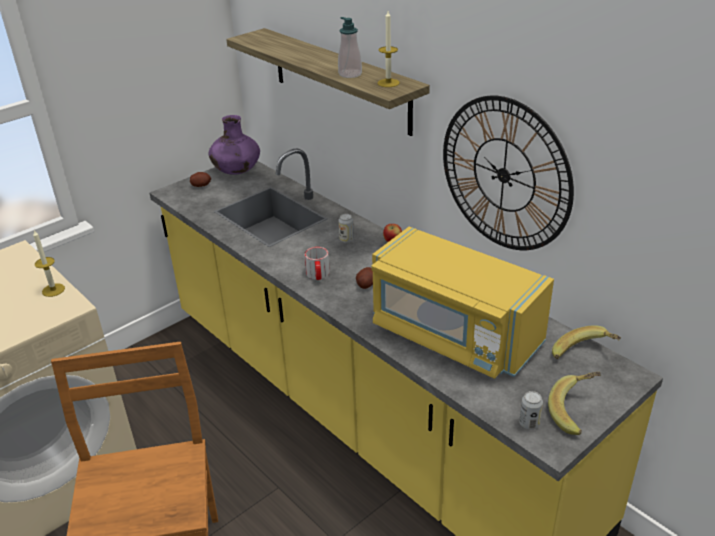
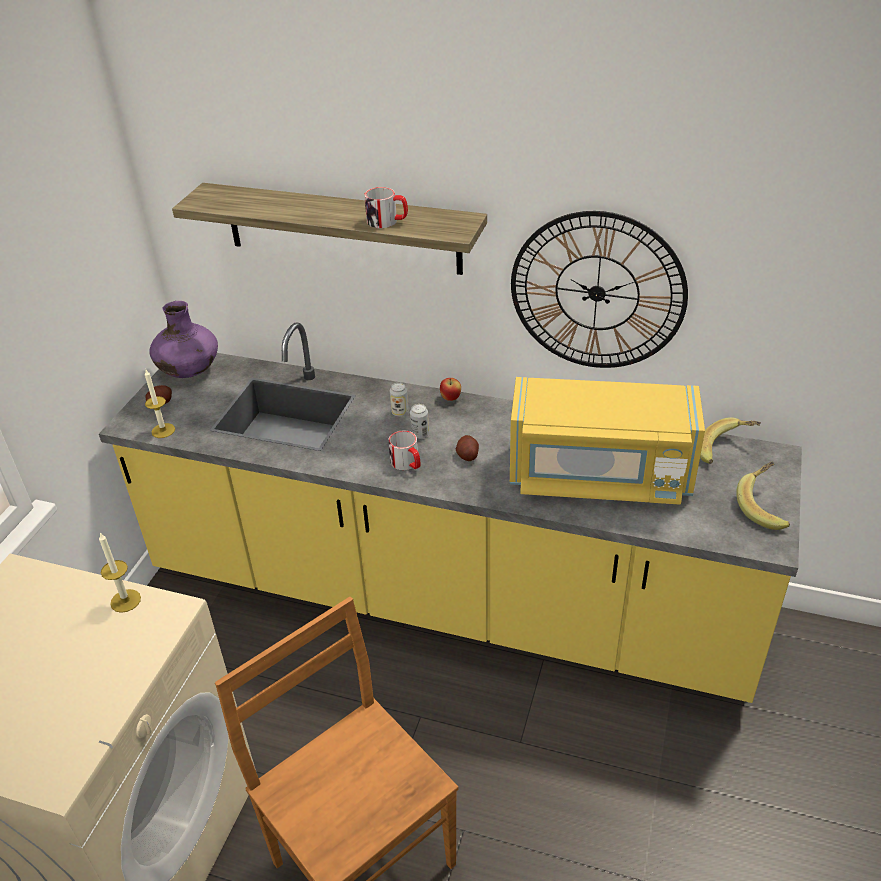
camera: 30 degrees left, 5 degrees up
(350, 74) = (387, 221): soap dispenser -> mug
(388, 83) = (442, 222): candle -> candle (163, 430)
(529, 424) = (738, 535): can -> can (420, 434)

